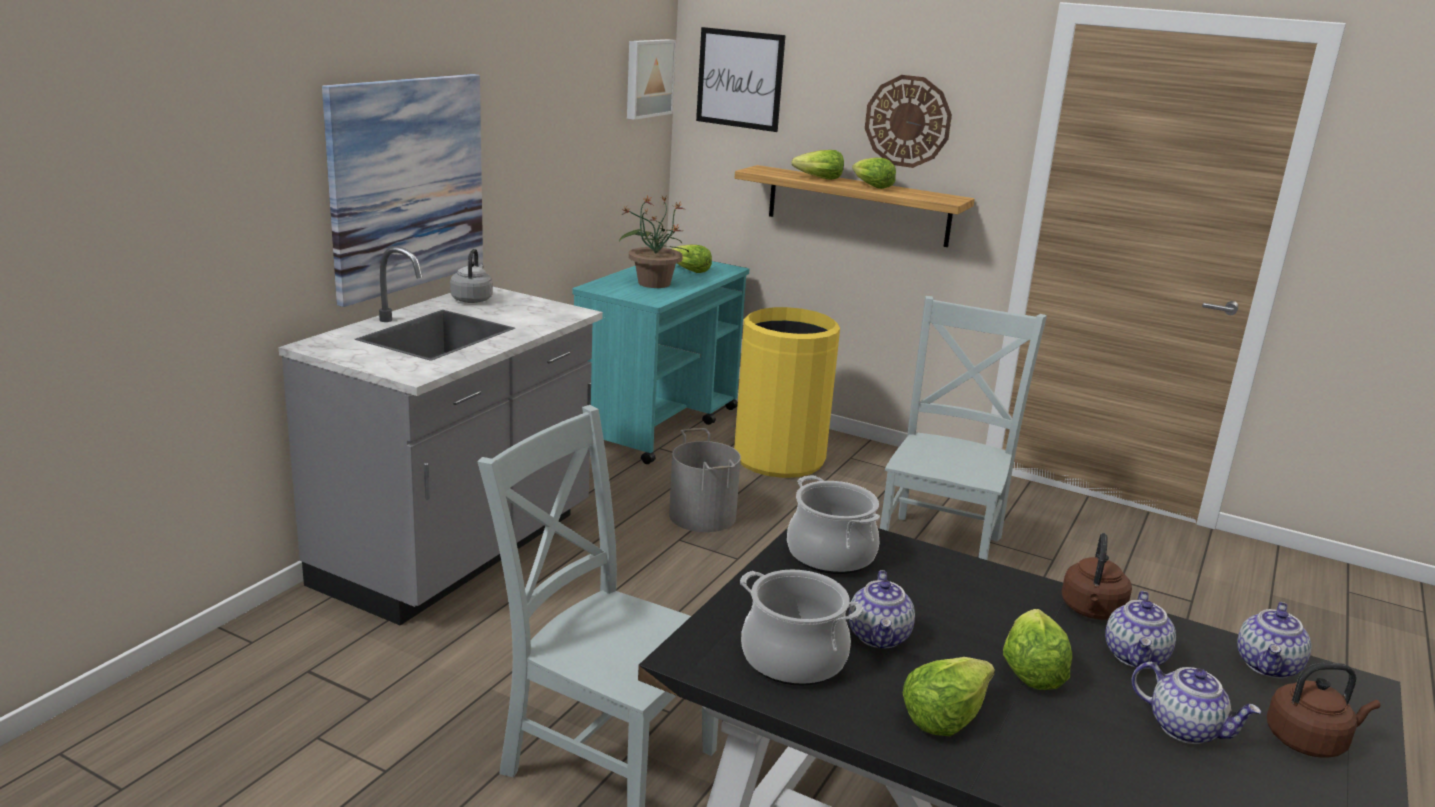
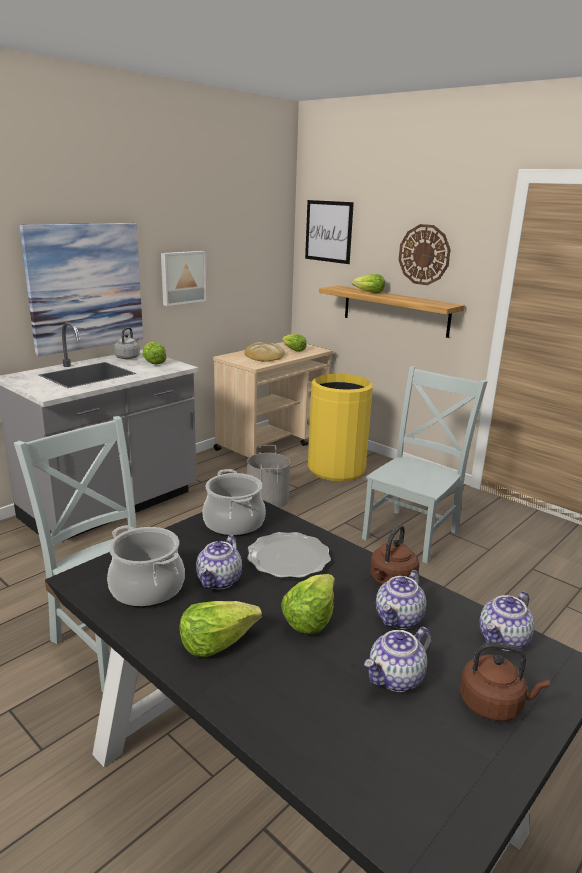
camera: 15 degrees right, 0 degrees up
(647, 78) = (272, 231): picture -> picture (182, 277)
(653, 283) = (264, 356): potted plant -> bread
(658, 424) = (273, 443): turquoise cart -> beige cart
(871, 186) = (399, 297): lettuce -> lettuce (153, 362)
(943, 596) = (288, 559): none -> plate
(1186, 728) = (396, 679): teapot -> teapot turned 90 degrees clockwise

